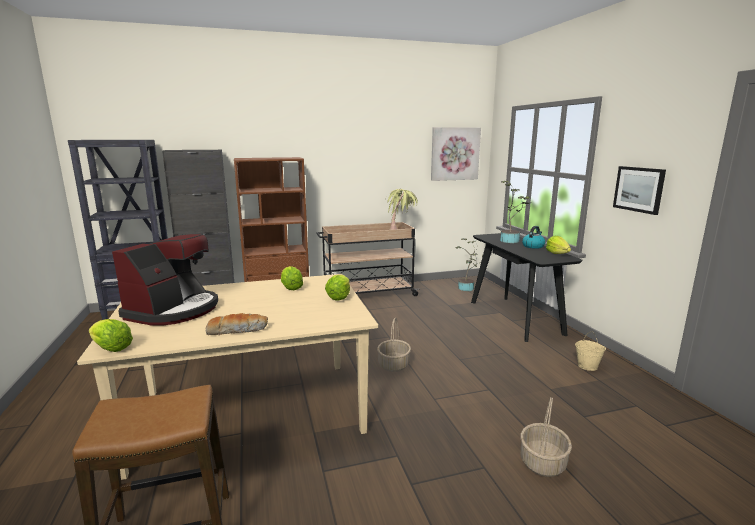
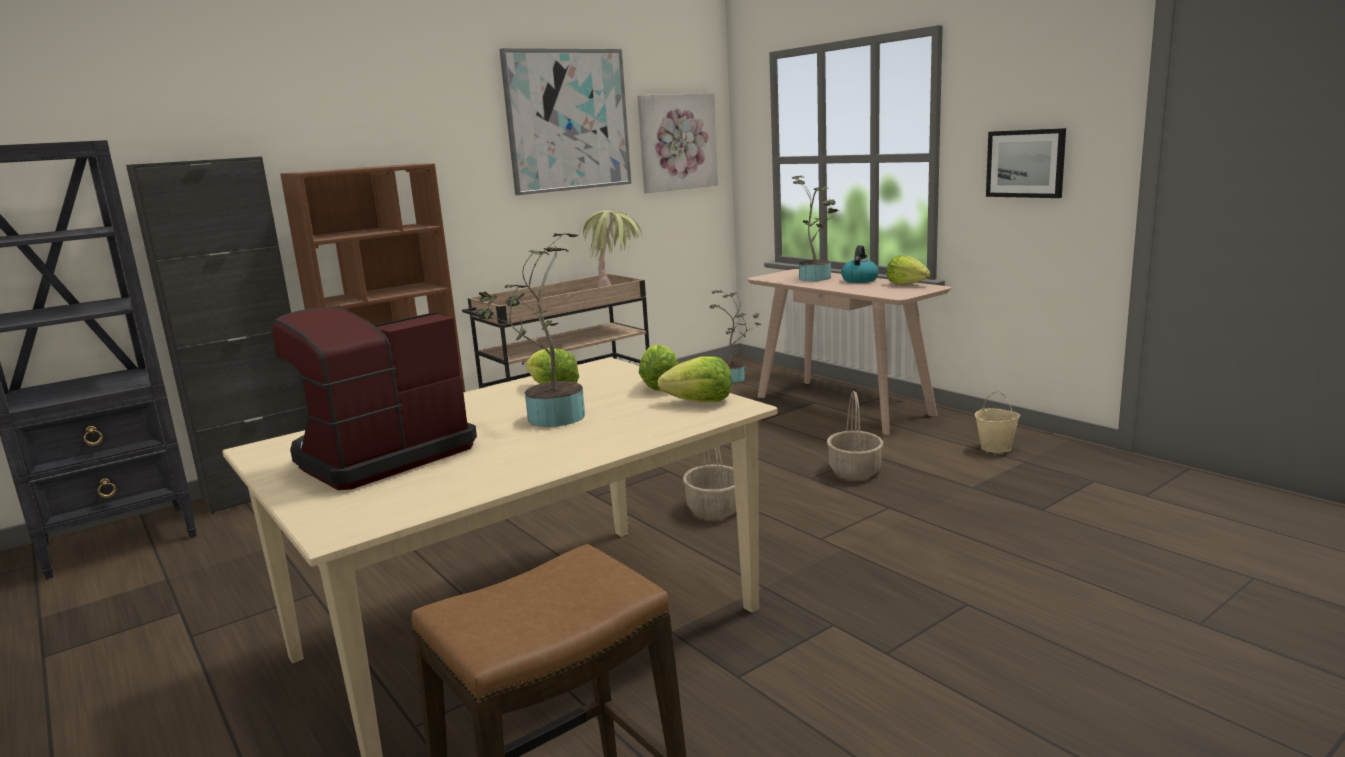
camera: 20 degrees left, 0 degrees up
(111, 348) = (350, 527): lettuce -> lettuce (700, 402)
(174, 310) = (380, 455): coffee machine -> coffee machine turned 135 degrees counterclockwise
(238, 330) = (556, 457): bread -> none
(266, 305) = (549, 418): none -> potted plant
(389, 139) = (567, 120): none -> picture
(515, 317) = (843, 405): black console table -> beige console table
(542, 462) = (1035, 576): basket -> basket (854, 470)

